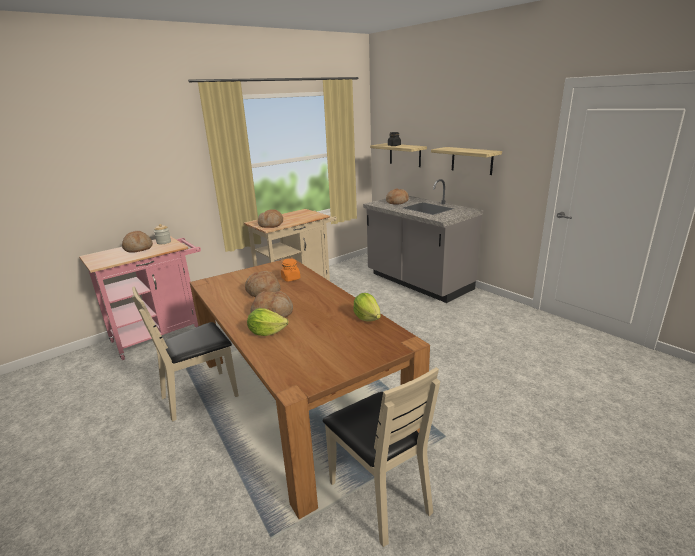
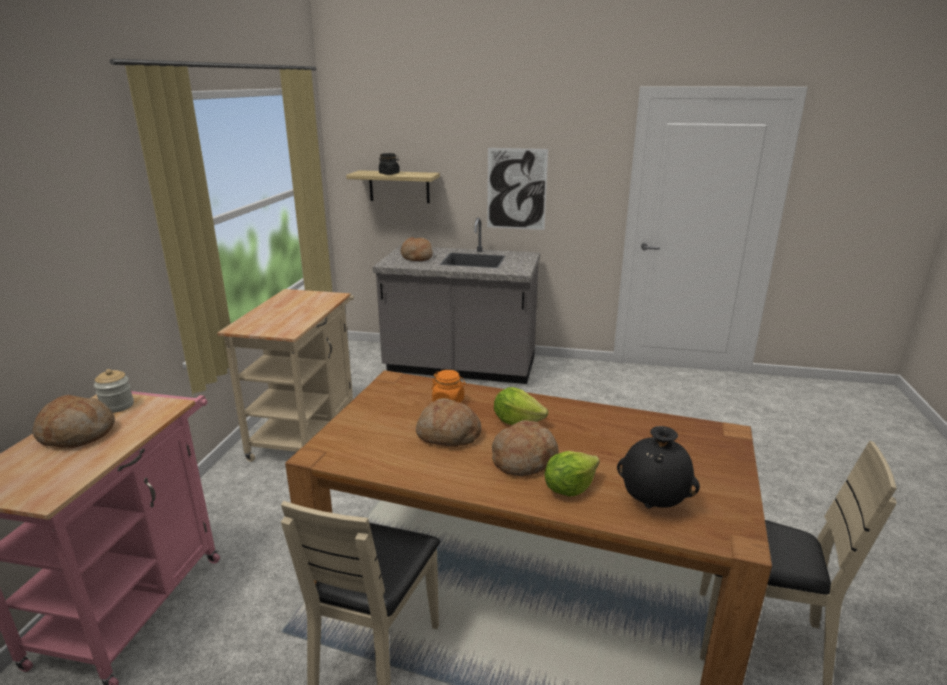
camera: 40 degrees left, 0 degrees up
(271, 225) = (282, 326): bread -> none
(290, 355) = (654, 503): none -> black vase
(367, 318) = (641, 420): lettuce -> lettuce (517, 421)
(472, 160) = (516, 189): shelf -> picture

